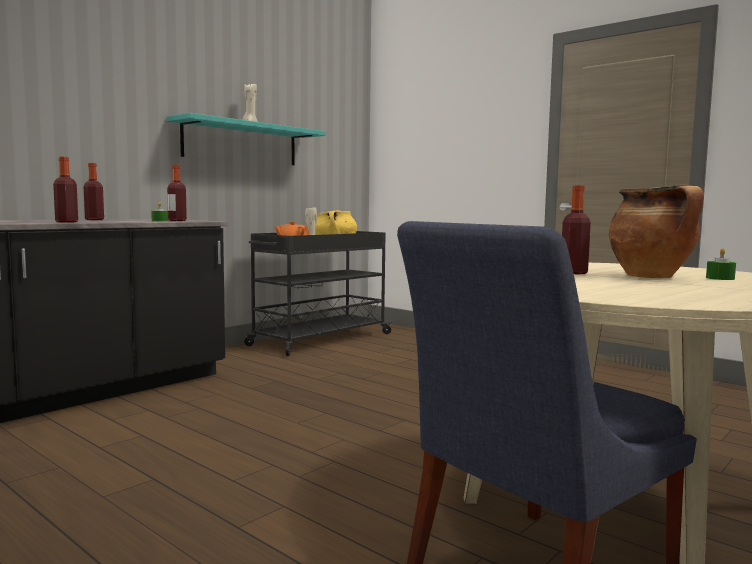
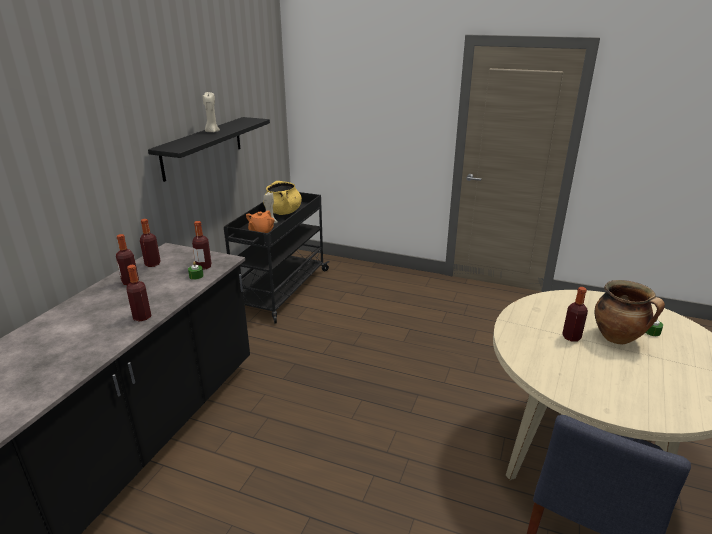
camera: 20 degrees left, 20 degrees up
(133, 219) = (152, 264): none -> bottle
(241, 143) = (203, 147): turquoise shelf -> black shelf

